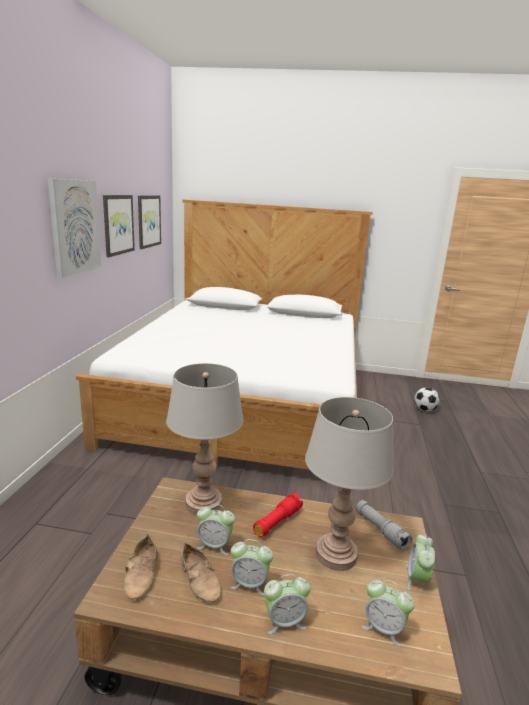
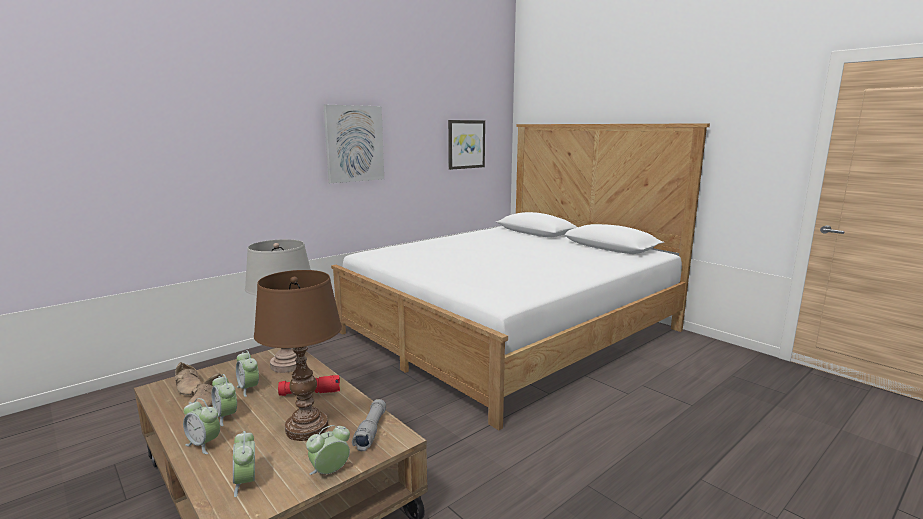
camera: 40 degrees right, 5 degrees down
(118, 224) = (415, 145): picture -> none
(143, 574) = (189, 385): beige shoe -> beige shoe turned 75 degrees counterclockwise
(336, 554) = (307, 428): grey table lamp -> brown table lamp
(424, 410) = (727, 394): football -> none

